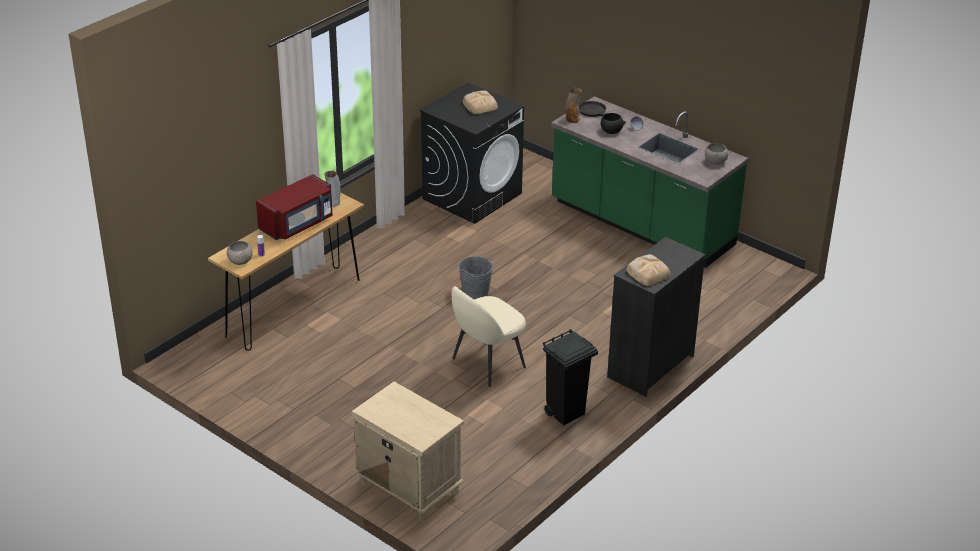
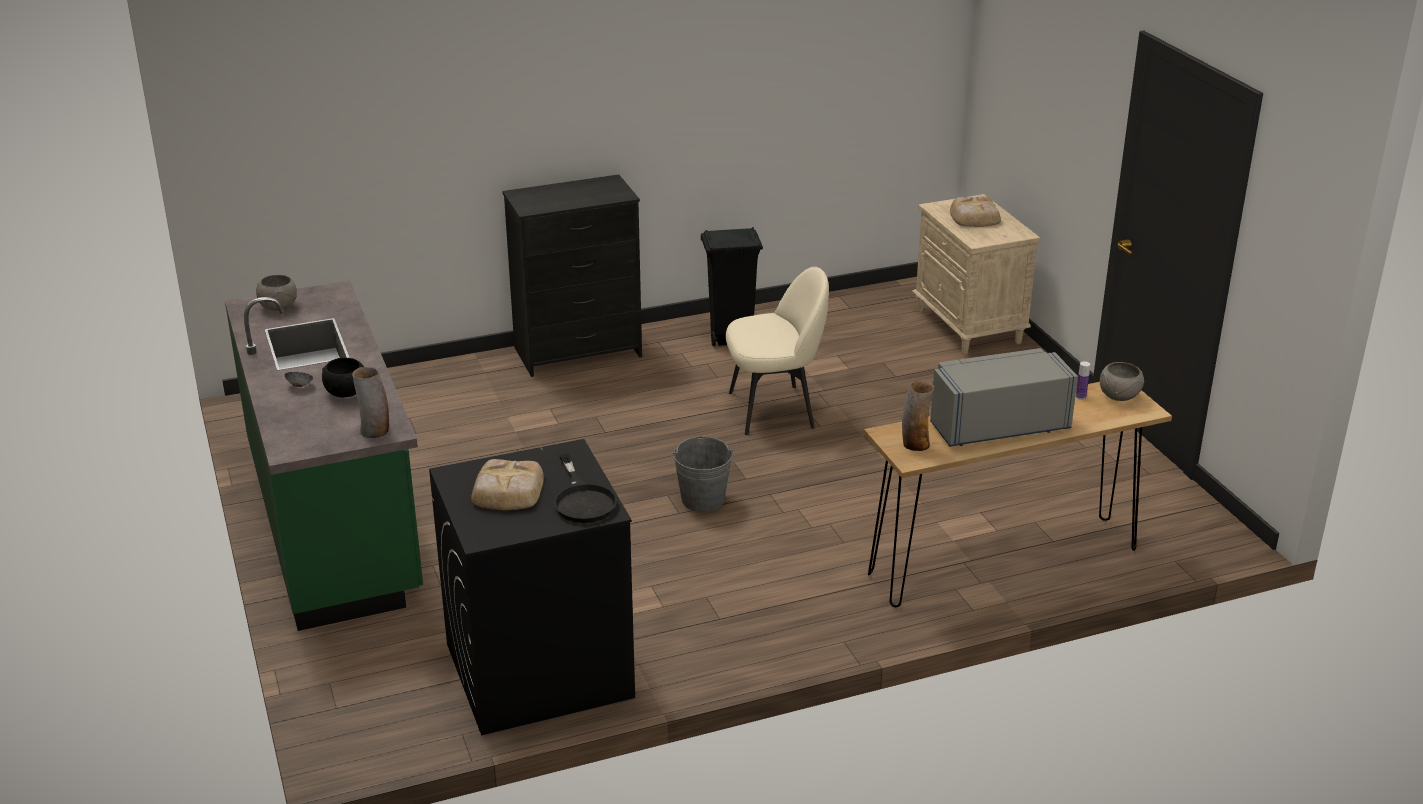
camera: 150 degrees left, 5 degrees down
(298, 224) = (997, 426): red microwave -> grey microwave
(596, 112) = (316, 432): black frying pan -> black frying pan (582, 499)
(648, 273) = (597, 190): bread -> bread (974, 217)

